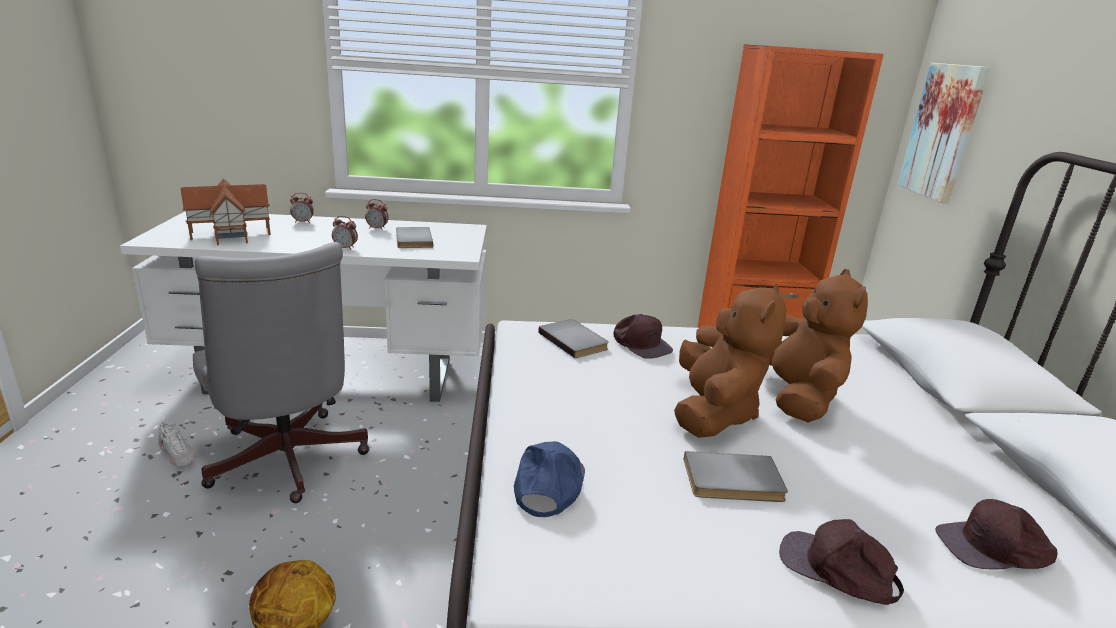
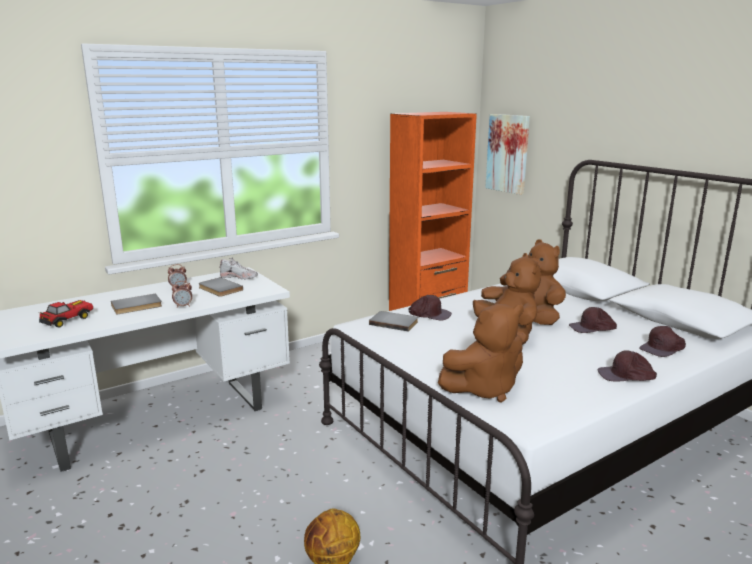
camera: 30 degrees left, 5 degrees down
(178, 454) = (103, 515): white shoe -> white shoe (239, 277)
(229, 233) = (68, 320): toy house -> toy car
(287, 463) = (201, 485): grey office chair -> none
(303, 222) = (110, 297): alarm clock -> none
(548, 484) = (484, 389): blue cap -> brown plush toy
(733, 482) = (553, 359): grey book -> grey book (137, 306)
(886, 454) = (592, 328): none -> brown cap

